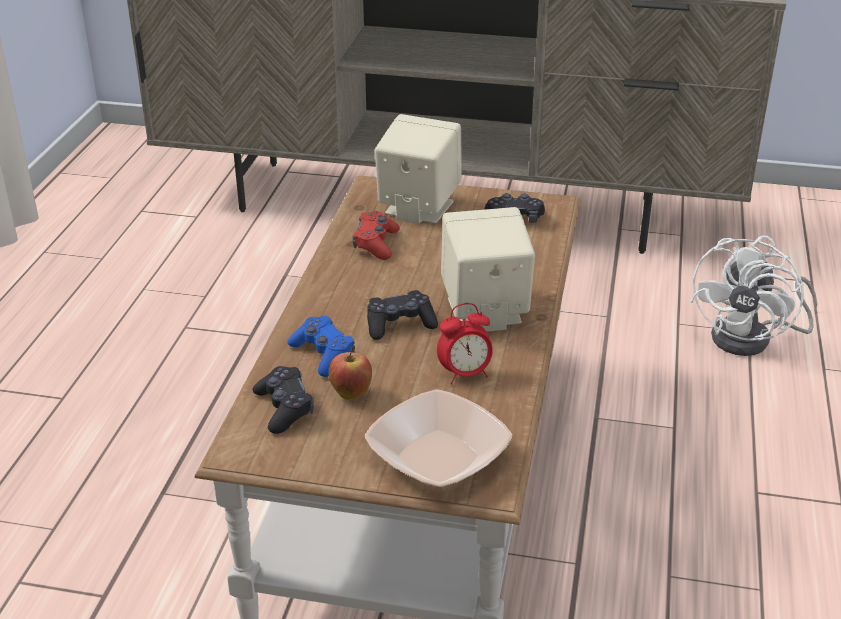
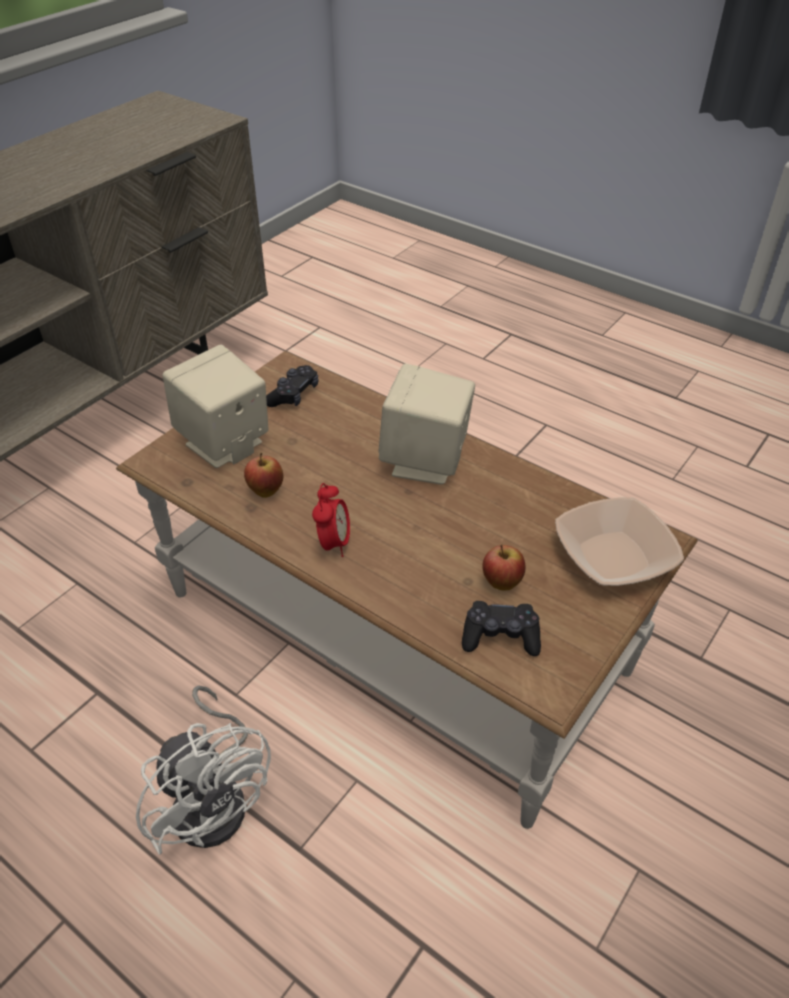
camera: 65 degrees left, 10 degrees up
(323, 354) = (430, 584): blue game controller -> none
(376, 244) = (265, 491): red game controller -> apple
(400, 324) = (412, 518): black game controller -> none
(465, 374) = (509, 503): alarm clock -> alarm clock (334, 543)
(752, 338) = (361, 382): white fan -> white fan (216, 798)

